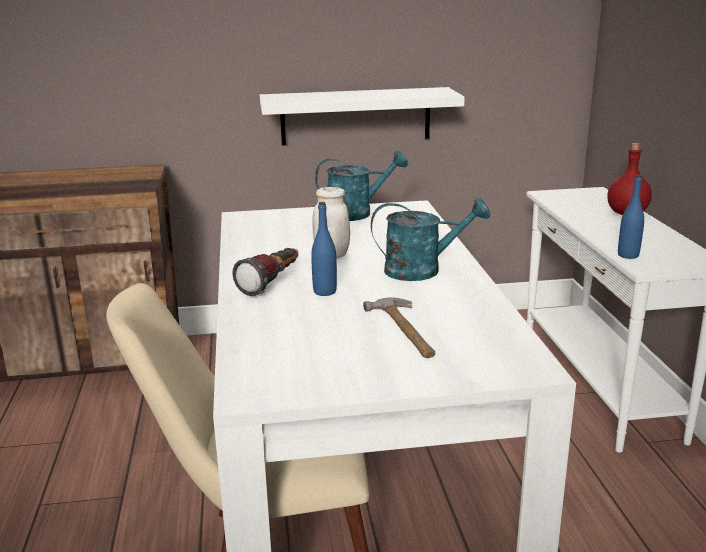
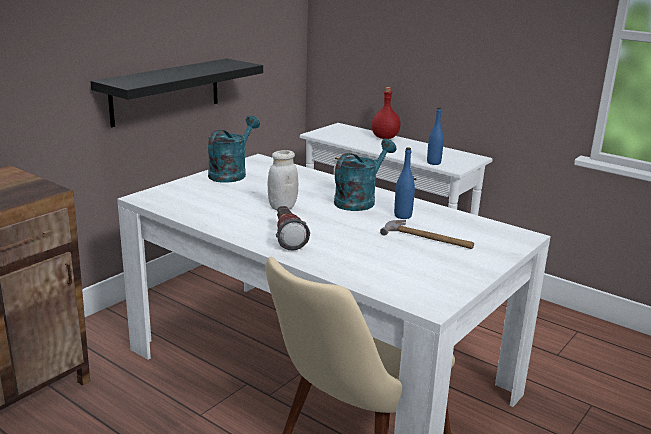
camera: 45 degrees left, 0 degrees up
(325, 292) = (333, 232): blue bottle -> blue bottle (403, 216)
(355, 116) = (166, 91): white shelf -> black shelf

